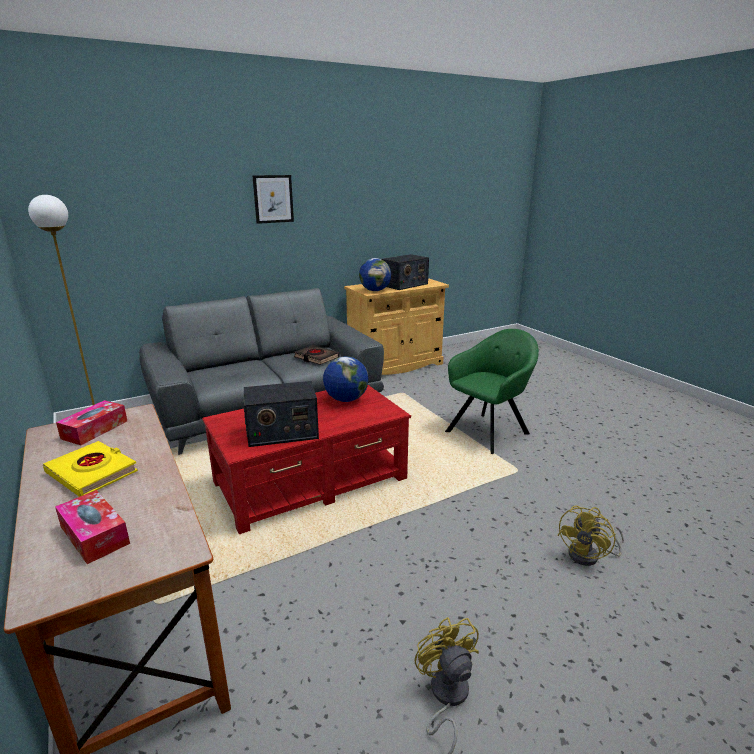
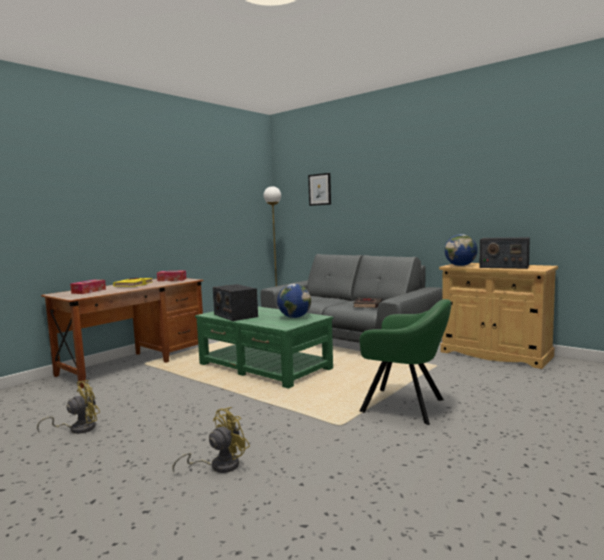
camera: 70 degrees right, 15 degrees down
(273, 199) = (401, 185): picture -> picture (320, 189)
(311, 481) = (264, 367): red coffee table -> green coffee table
(589, 556) = (218, 466): yellow fan -> yellow fan turned 120 degrees clockwise

